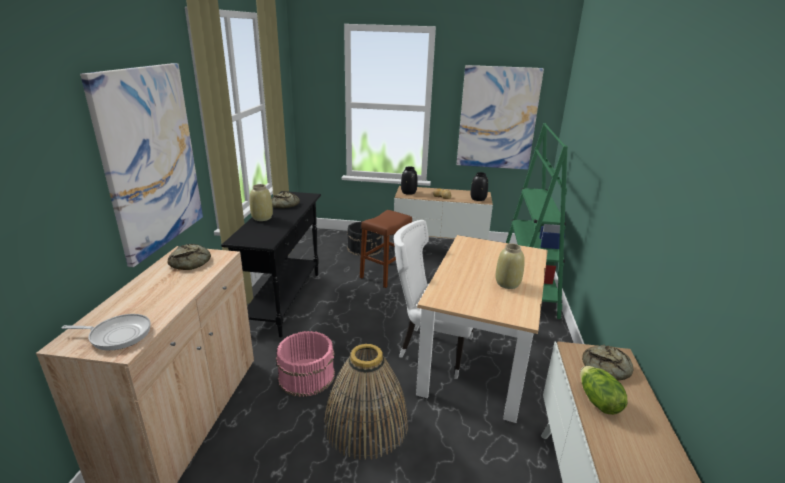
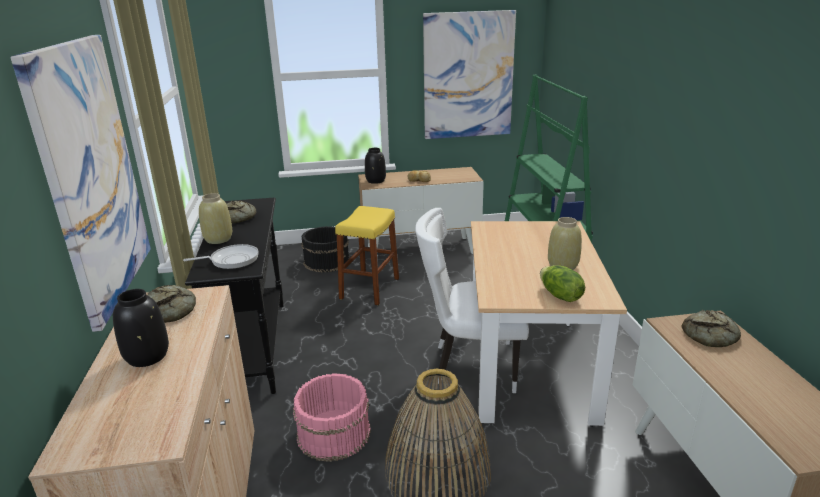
camera: 15 degrees left, 0 degrees up
(117, 335) = (137, 424): frying pan -> frying pan (231, 260)
(385, 274) = (369, 288): brown stool -> yellow stool
(478, 199) = (463, 176): black vase -> black vase (147, 357)
(598, 401) = (724, 371): lettuce -> lettuce (560, 296)

